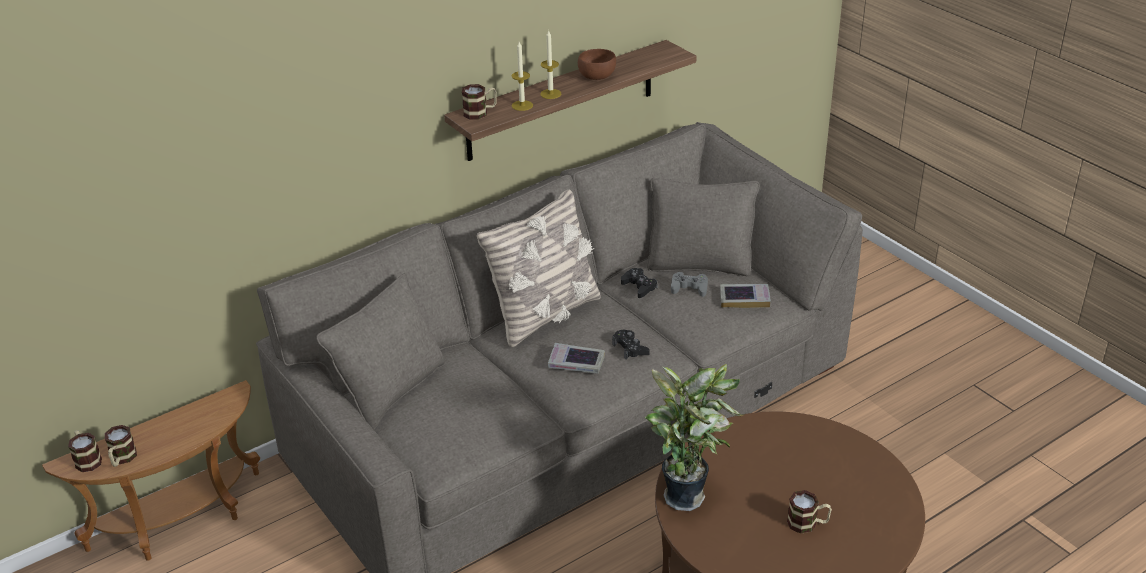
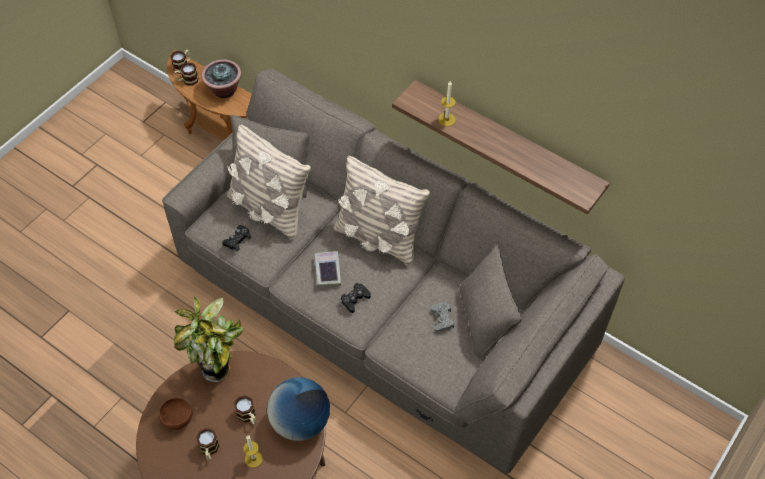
camera: 70 degrees right, 20 degrees up
(176, 423) = (224, 90): none -> potted plant
(445, 398) = (269, 209): none -> beige pillow
(480, 113) = (425, 99): mug -> mug (248, 416)
(550, 94) = (473, 131): candle -> candle (253, 459)
(596, 77) = (514, 152): brown bowl -> brown bowl (177, 419)
(639, 286) = (433, 286): black game controller -> black game controller (237, 240)
(744, 299) = (442, 360): book -> none
(788, 432) = (300, 422): none -> globe

